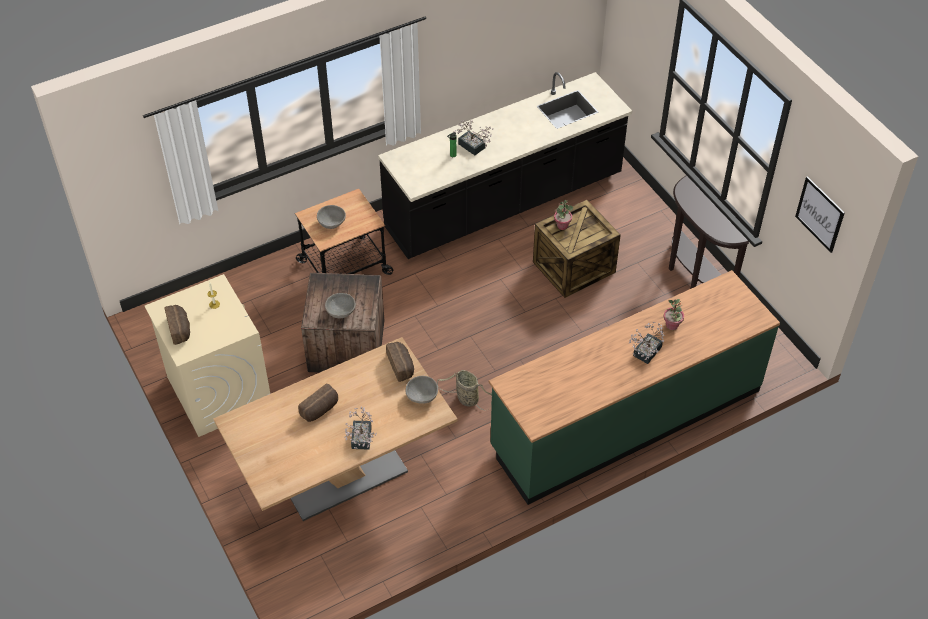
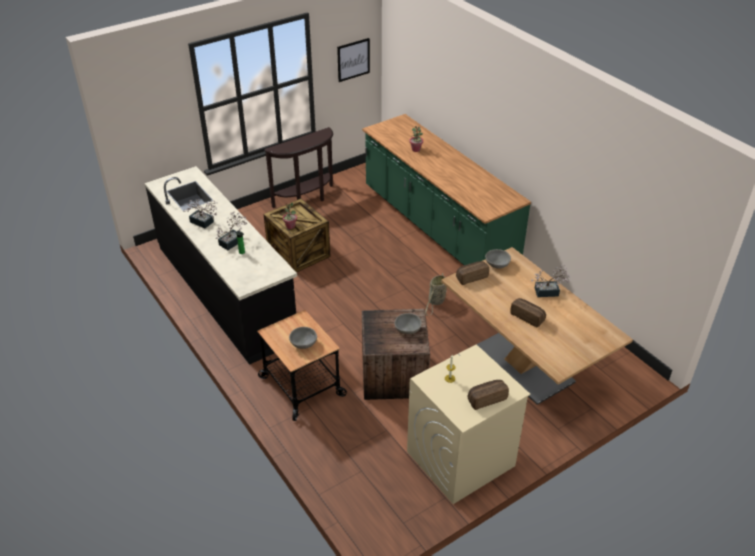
camera: 95 degrees left, 10 degrees down
(645, 353) = (443, 159): potted plant -> potted plant (203, 223)

